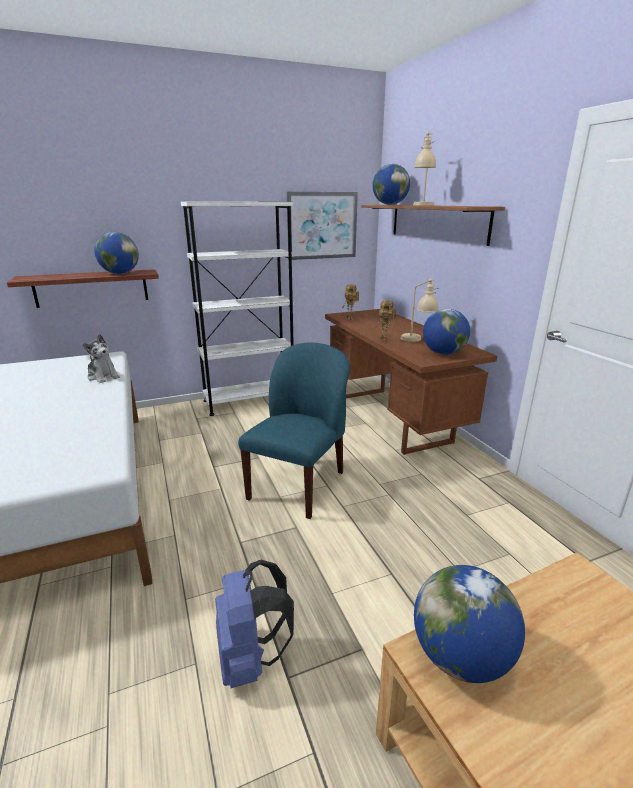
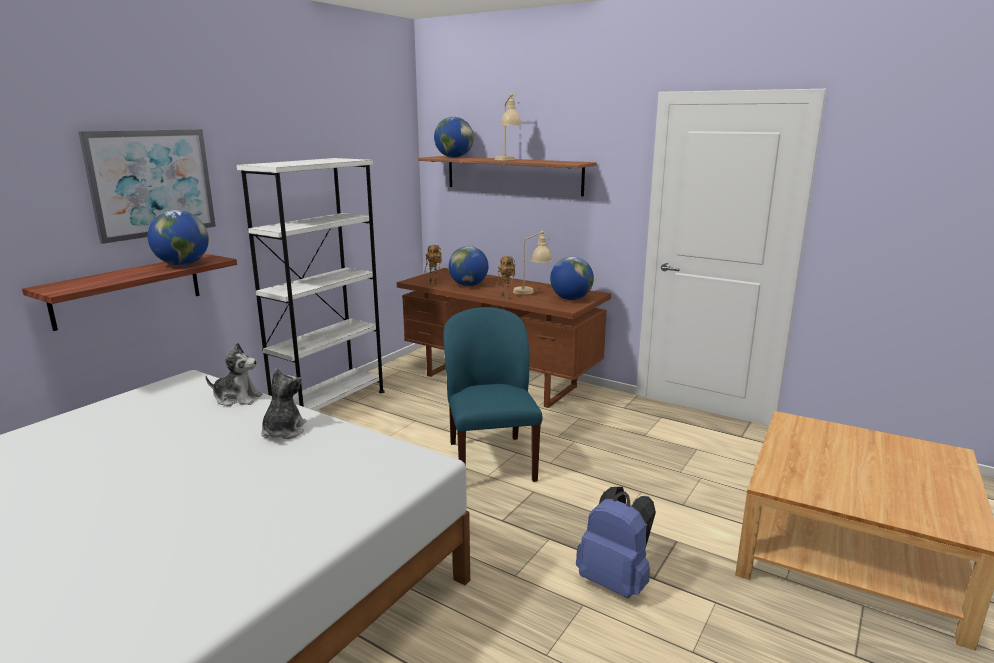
camera: 35 degrees left, 5 degrees down
(79, 408) = (283, 431): none -> plush toy
(322, 226) = (373, 182): picture -> picture (152, 183)
(460, 656) = (786, 477): globe -> globe (468, 285)

